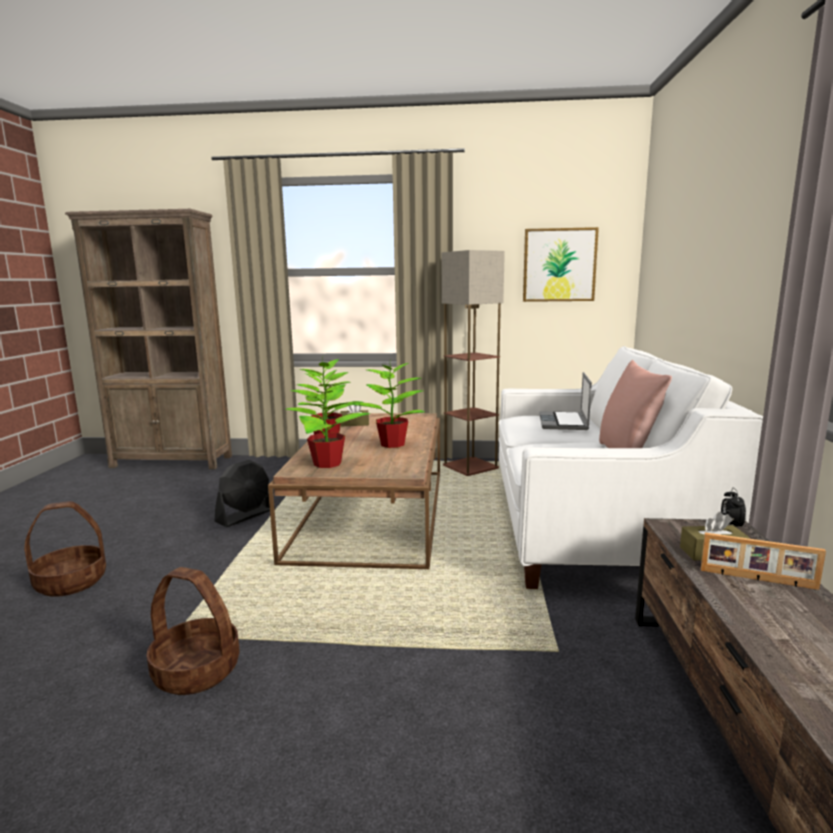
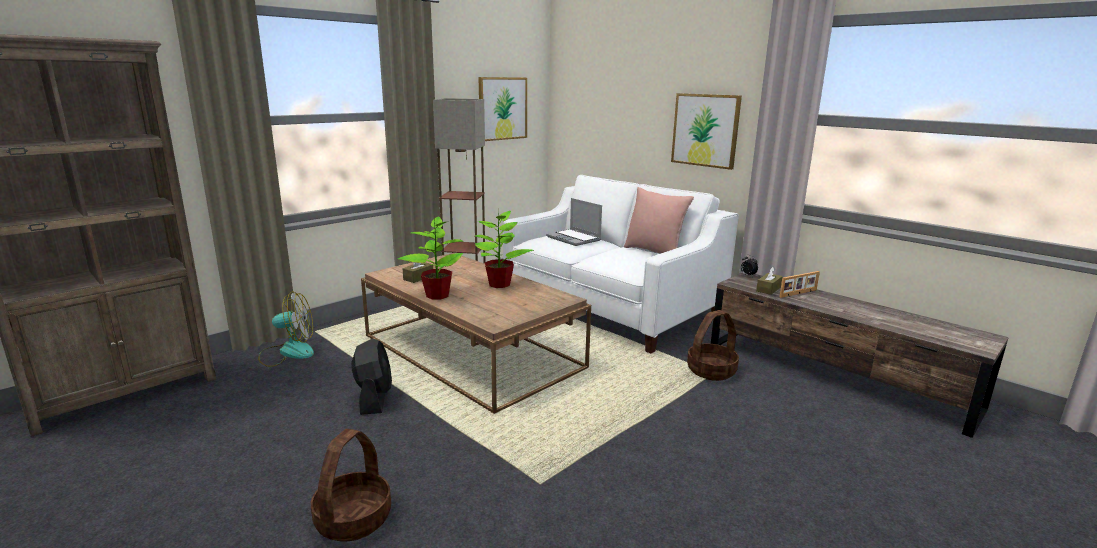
camera: 50 degrees left, 5 degrees up
(196, 671) = (599, 486): basket -> basket (711, 371)
(275, 467) = (288, 352): none -> fan
(326, 463) = (501, 312): potted plant -> none
(751, 275) = (705, 130): none -> picture

